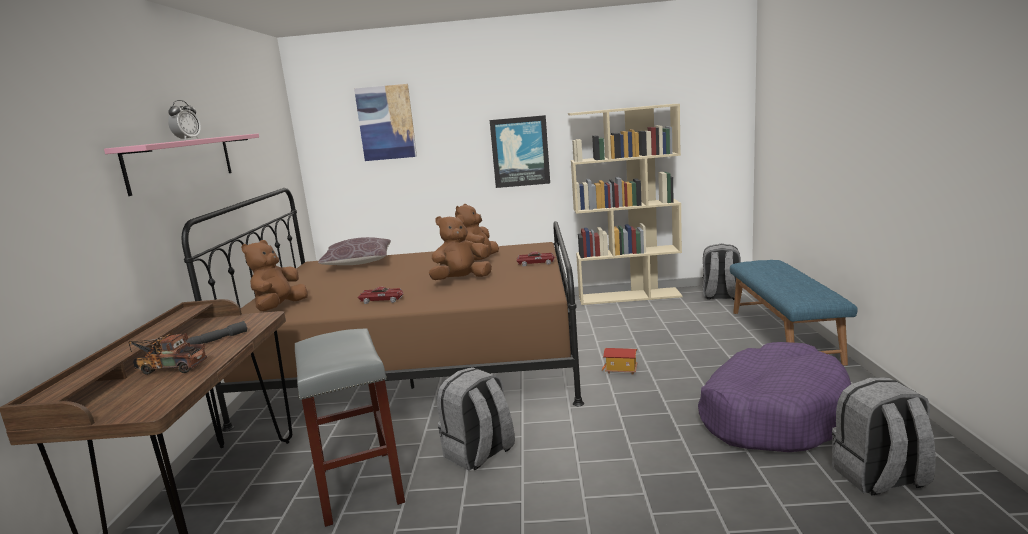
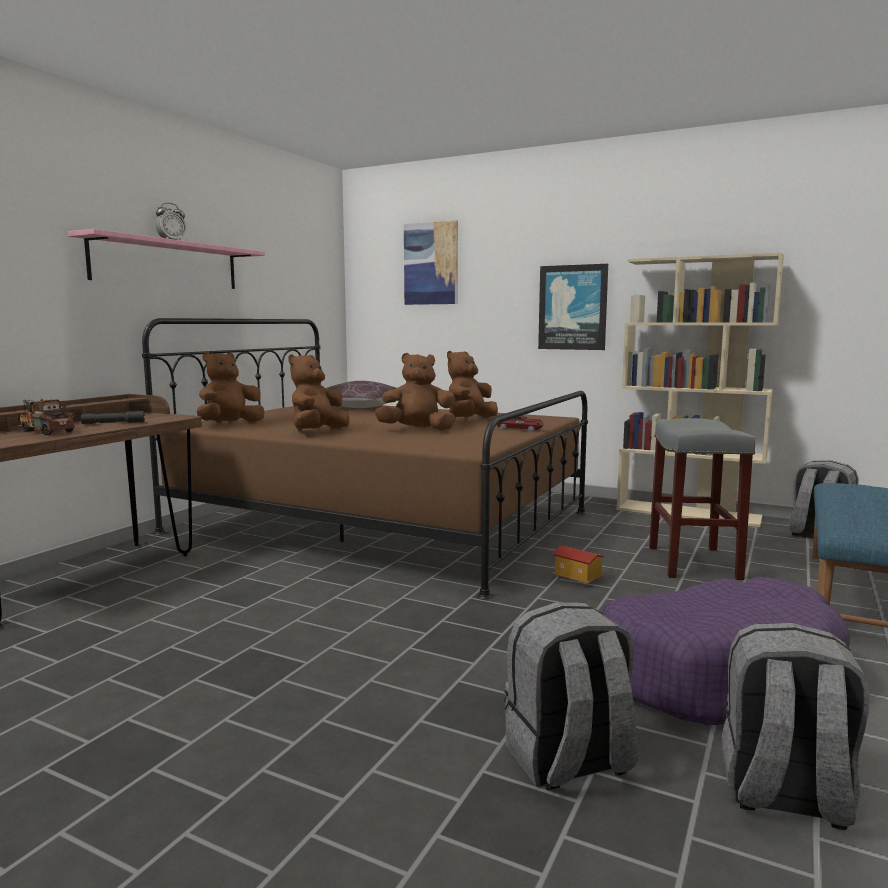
camera: 25 degrees right, 5 degrees down
(360, 486) = (191, 604): grey stool -> grey stool (694, 563)
(382, 300) = (317, 432): toy car -> brown plush toy
(479, 453) = (324, 610): grey backpack -> grey backpack (568, 761)

